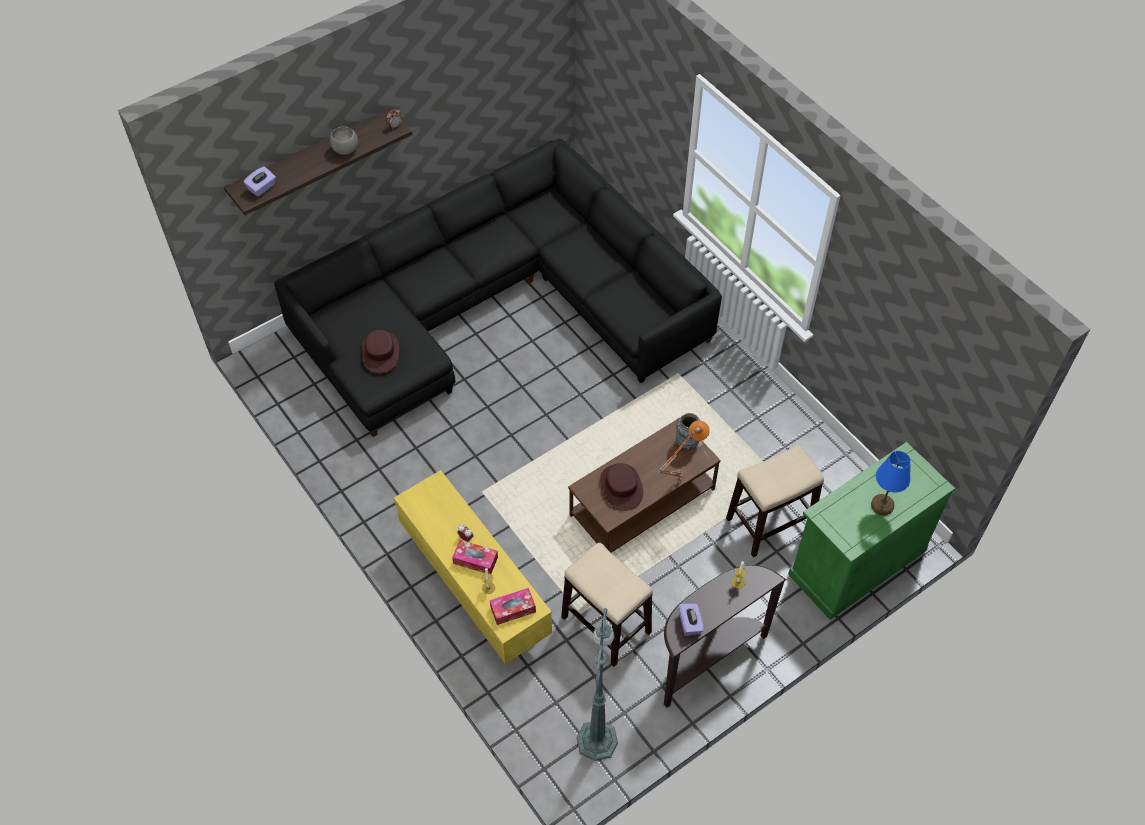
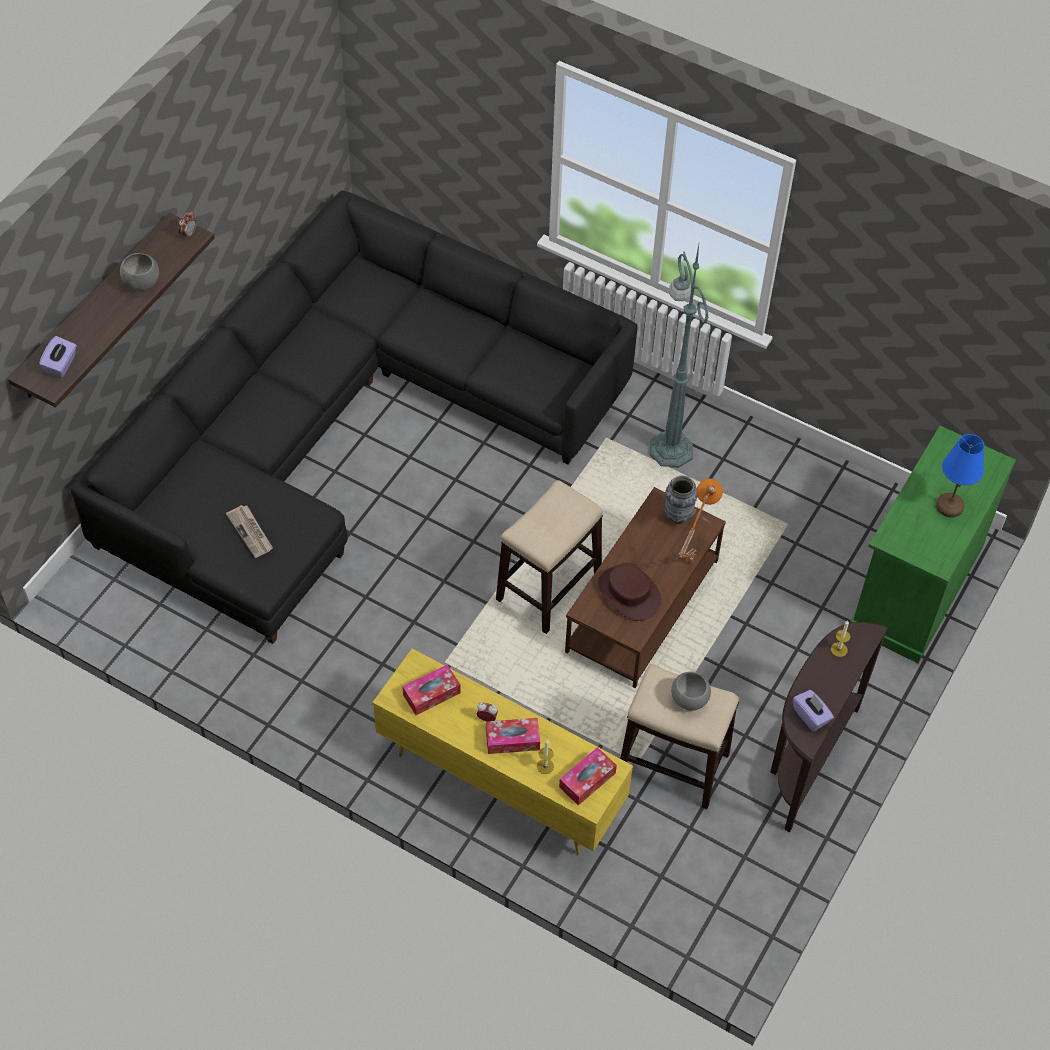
camera: 25 degrees left, 0 degrees up
(380, 353) = (251, 532): brown hat -> newspaper
(436, 507) = (431, 694): none -> tissue box
(597, 738) = (730, 897): green floor lamp -> green floor lamp (670, 448)
(613, 579) = (689, 700): none -> grey bowl
(770, 522) = (799, 577): stool -> stool (549, 587)

